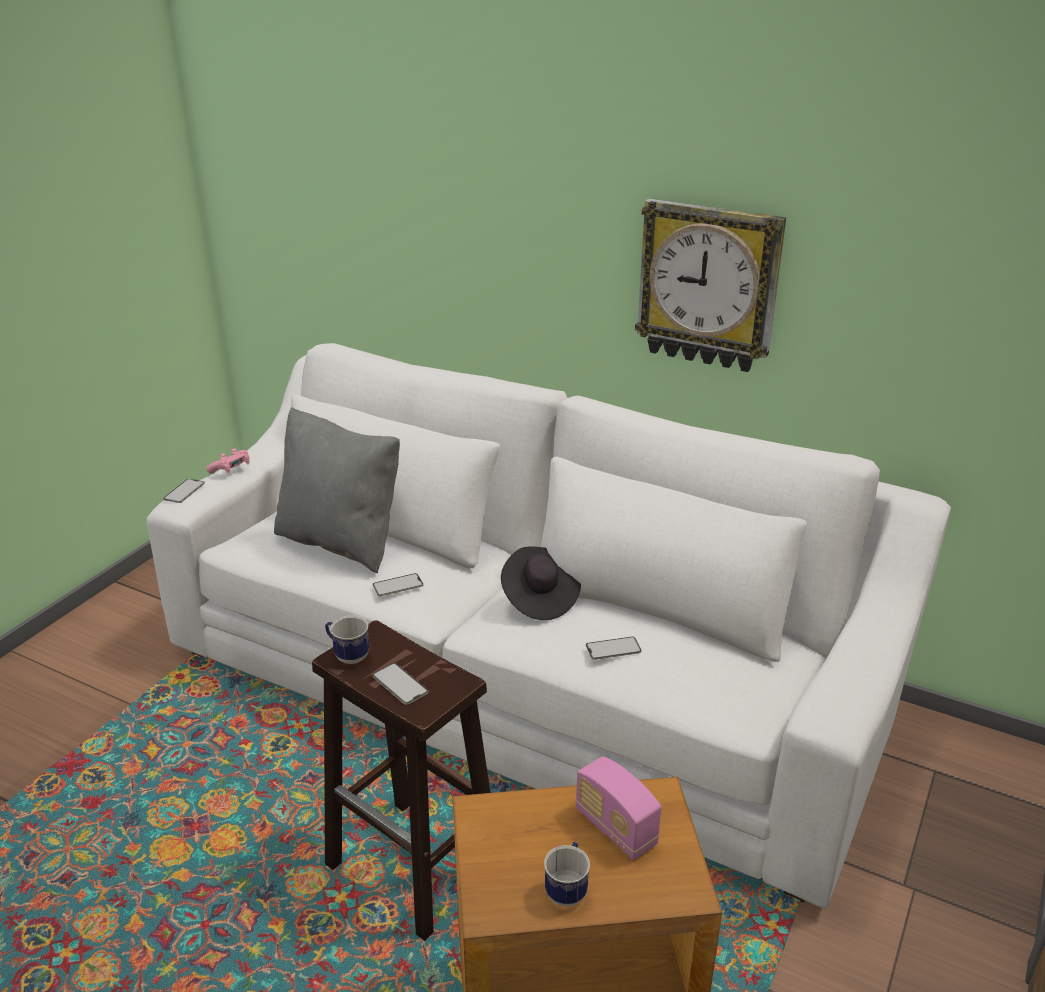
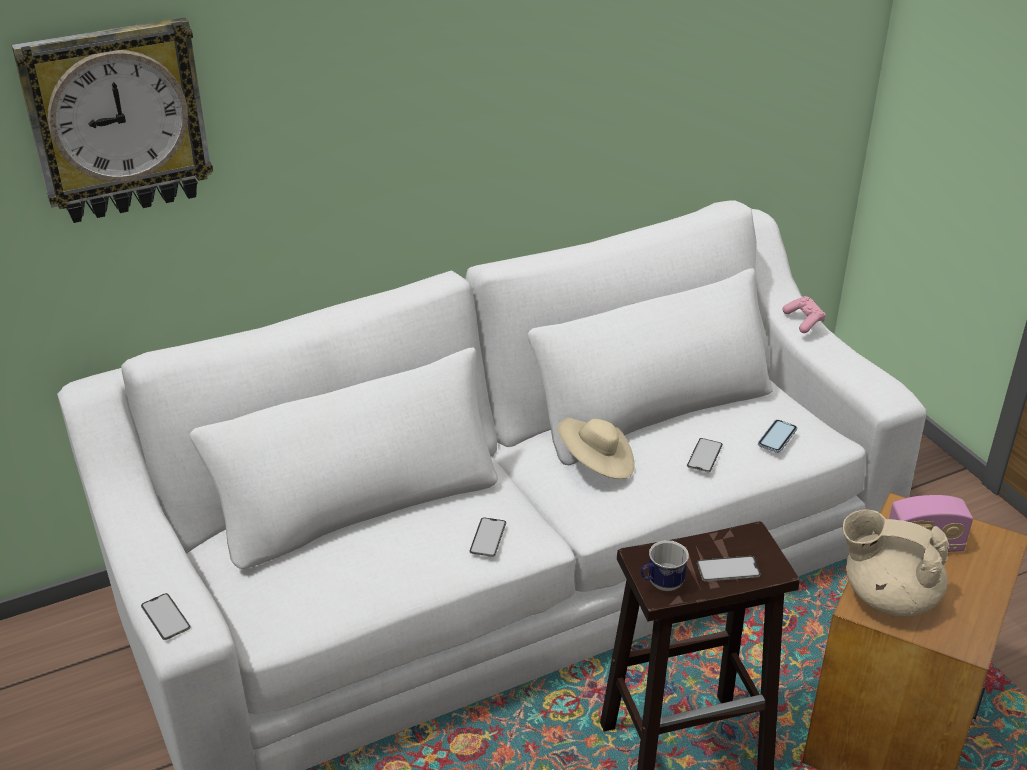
camera: 55 degrees left, 5 degrees up
(231, 469) = (151, 565): pink game controller -> pink game controller (803, 321)
(341, 541) = (372, 545): grey pillow -> none
(511, 825) = (887, 596): none -> beige teapot
(539, 598) = (597, 462): black hat -> beige hat
(567, 889) = (970, 596): mug -> none
(696, 683) = (777, 437): none -> phone
(708, 285) = (545, 107): wall clock -> wall clock (117, 120)

